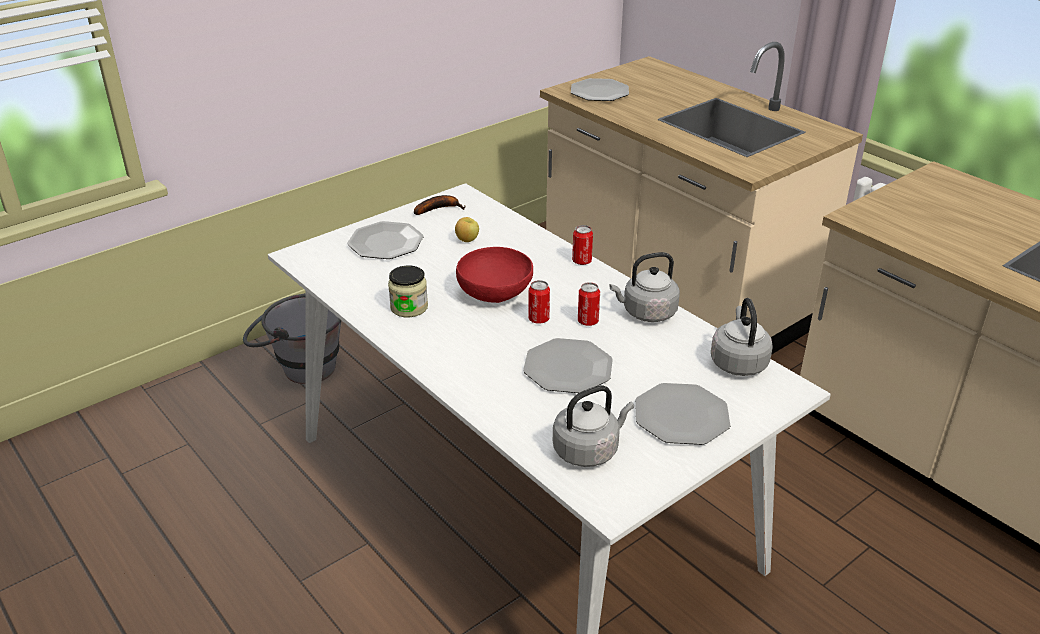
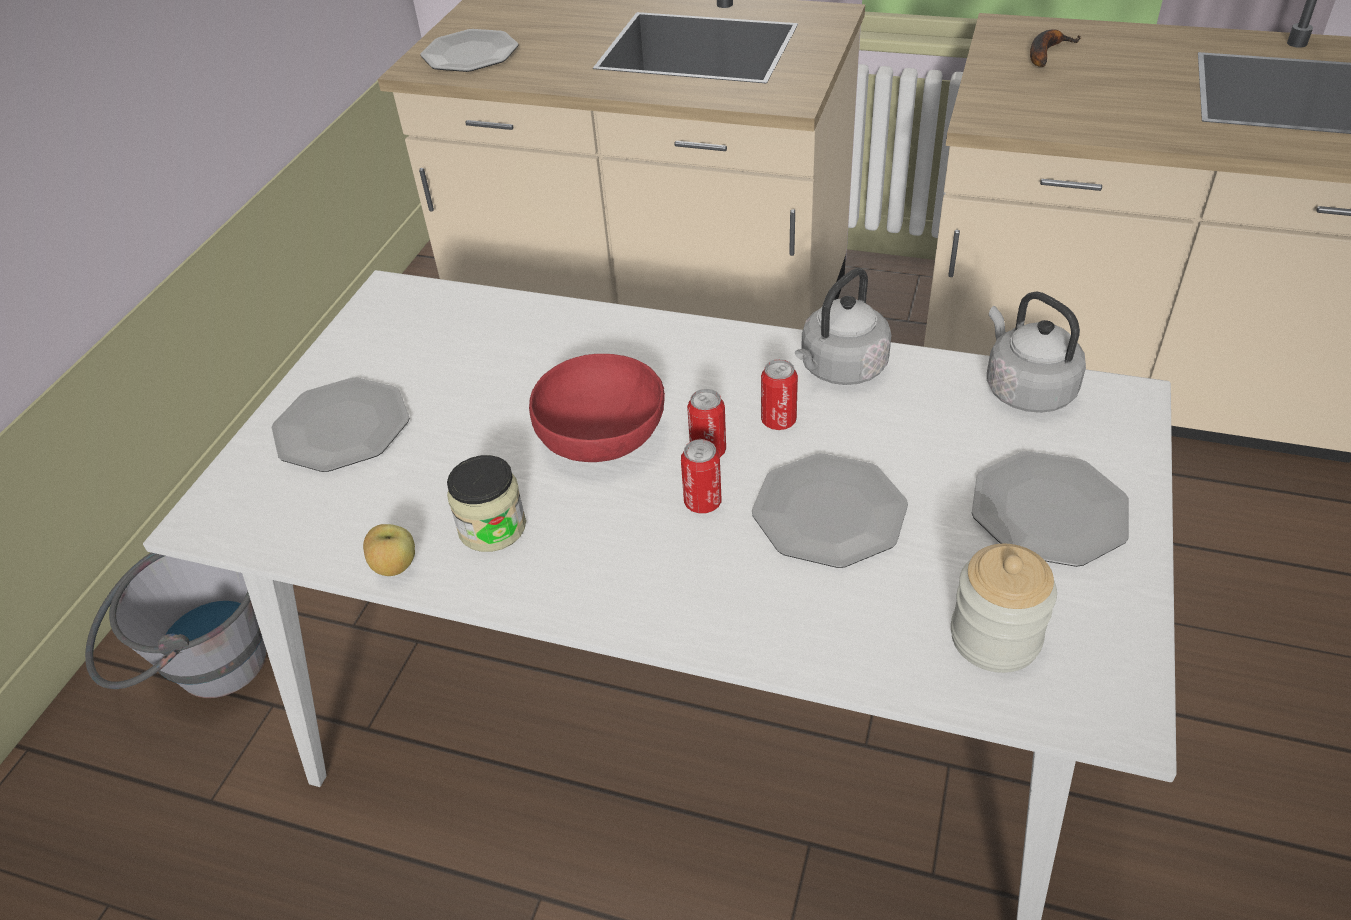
camera: 30 degrees left, 10 degrees up
(439, 209) = (375, 330): banana -> banana (1045, 53)
(467, 240) = (471, 366): apple -> apple (395, 567)
(581, 261) = (673, 327): can -> can (702, 502)
(588, 450) = (995, 637): grey kettle -> jar

